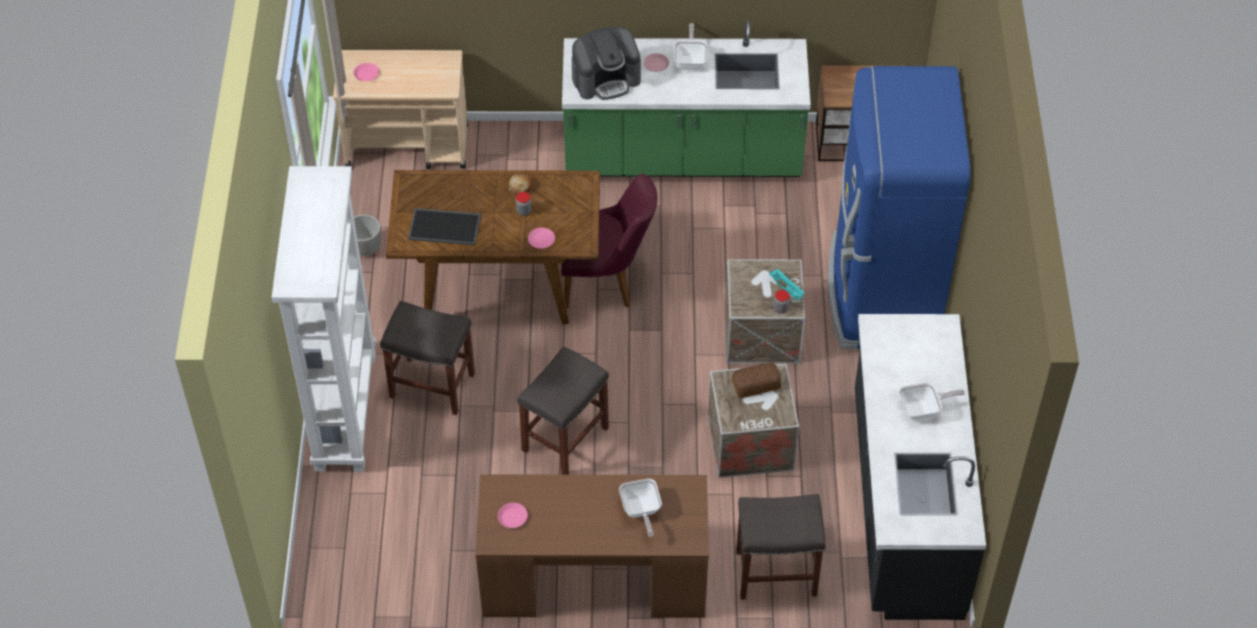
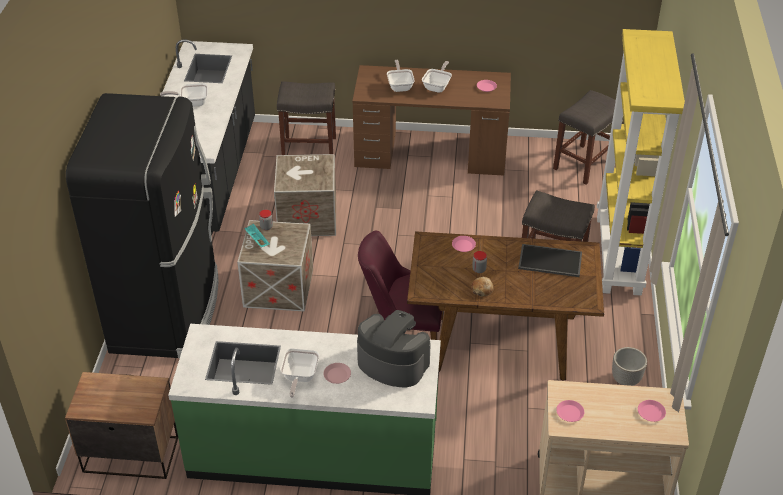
camera: 175 degrees left, 10 degrees down
(344, 410) = (619, 255): white bookcase -> yellow bookcase
(441, 69) = (570, 413): none -> pink plate
(565, 440) = (446, 226): grey stool -> grey stool (583, 163)
(585, 514) = (438, 86): none -> frying pan
(606, 79) = (392, 363): coffee machine -> coffee machine turned 45 degrees clockwise
(755, 384) = (301, 180): bread -> none
(881, 294) = (168, 311): blue fridge -> black fridge

